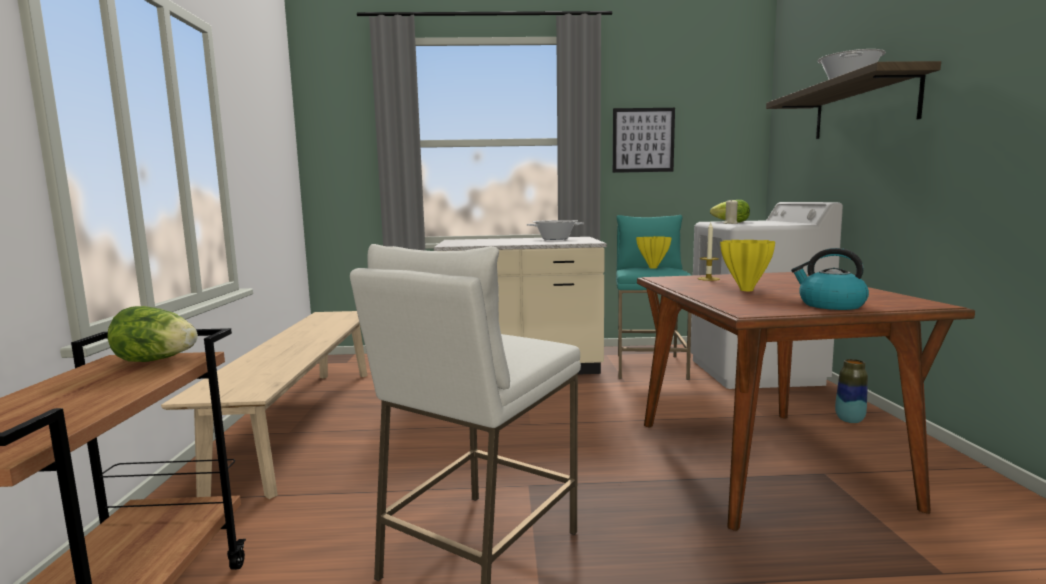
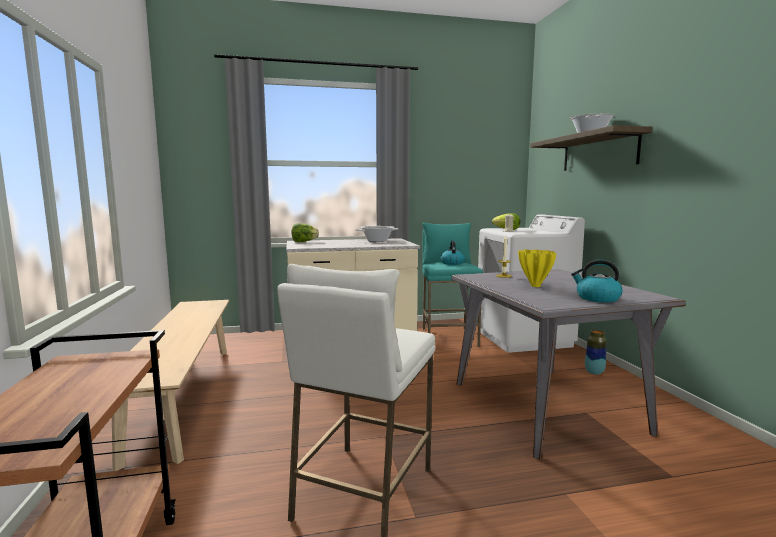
camera: 10 degrees left, 0 degrees up
(157, 360) = (107, 360): lettuce -> lettuce (304, 242)
(643, 140) = (439, 165): picture -> none
(653, 268) = (452, 263): yellow vase -> kettle
(764, 462) = (545, 407): brown dining table -> grey dining table

